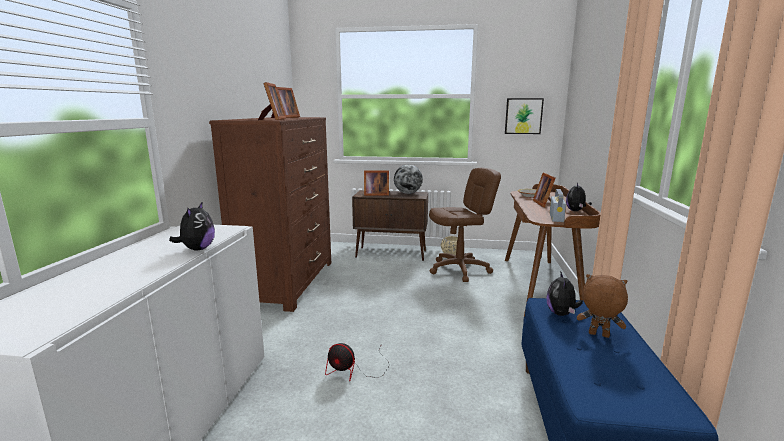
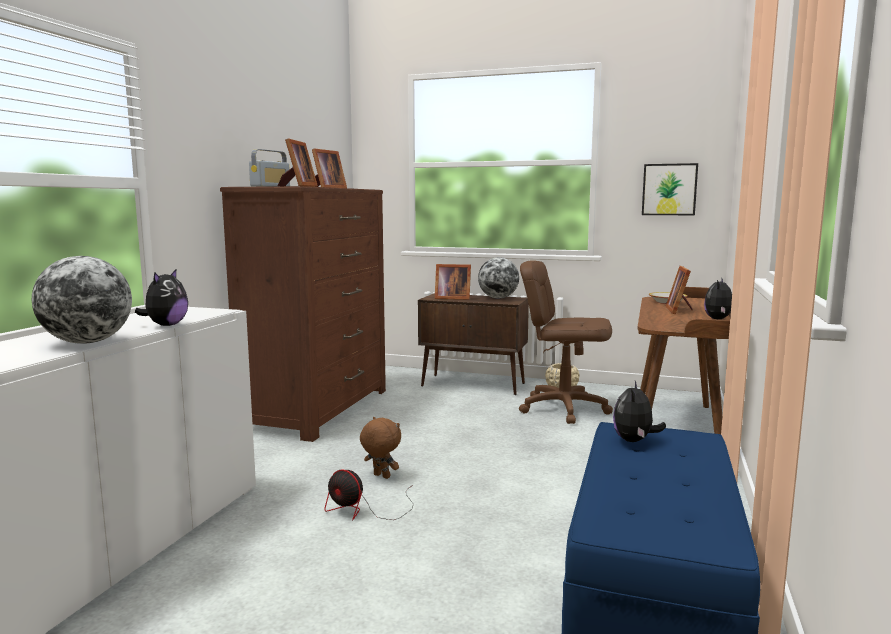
camera: 10 degrees right, 5 degrees down
(139, 276) = (88, 342): none -> globe
(459, 270) = (563, 408): brown office chair -> brown office chair turned 150 degrees counterclockwise
(556, 217) = (681, 325): radio -> radio (270, 186)
(598, 335) = (669, 465): brown plush toy -> brown plush toy (380, 476)

